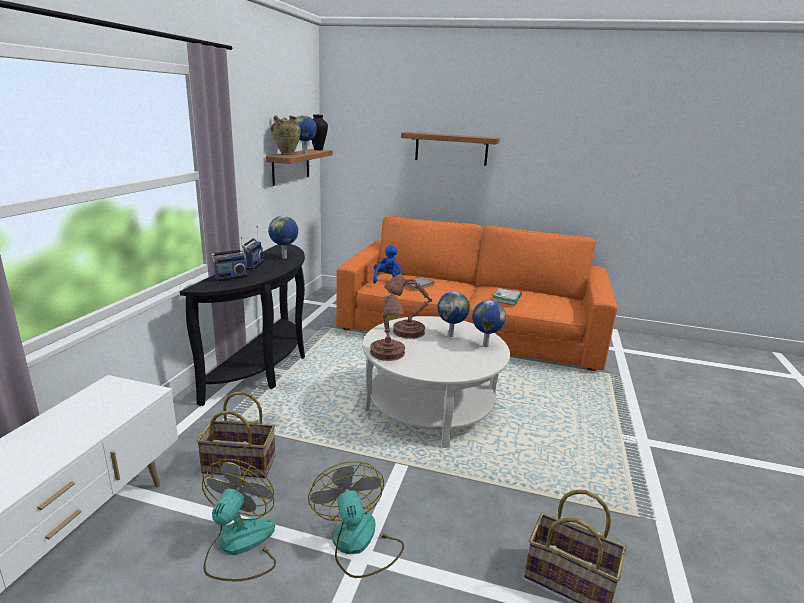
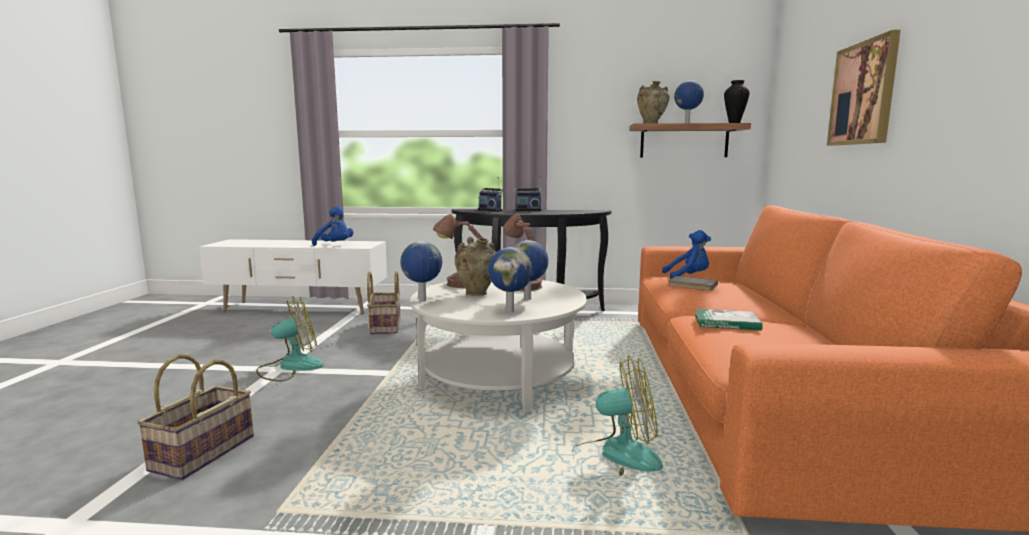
camera: 80 degrees right, 10 degrees down
(104, 417) = (335, 245): none -> blue plush toy
(239, 546) = (301, 338): fan -> fan (615, 457)
(285, 258) = (560, 212): globe -> globe (422, 301)
(429, 351) = (477, 294): none -> beige vase
(451, 148) = (863, 93): shelf -> picture

